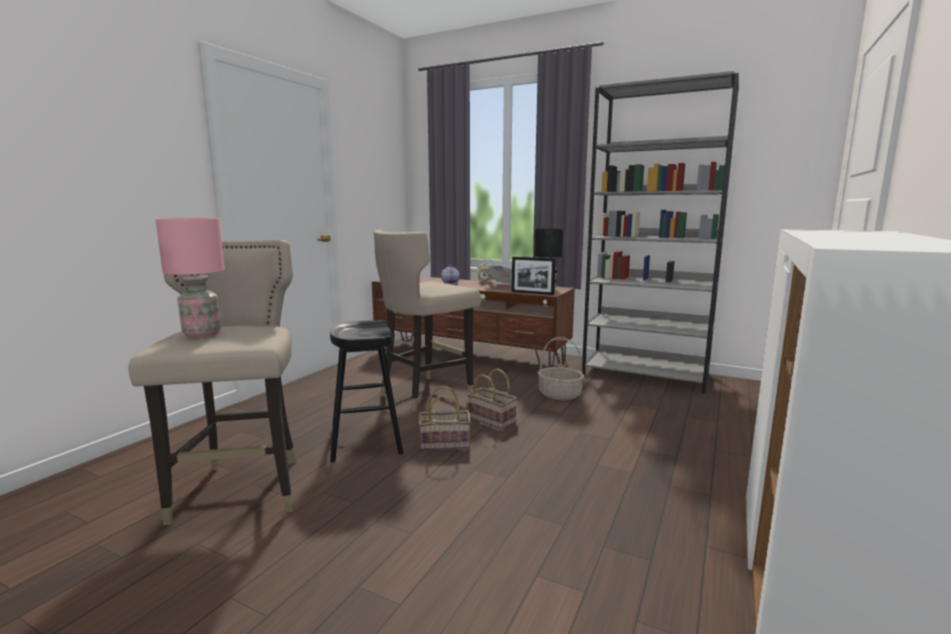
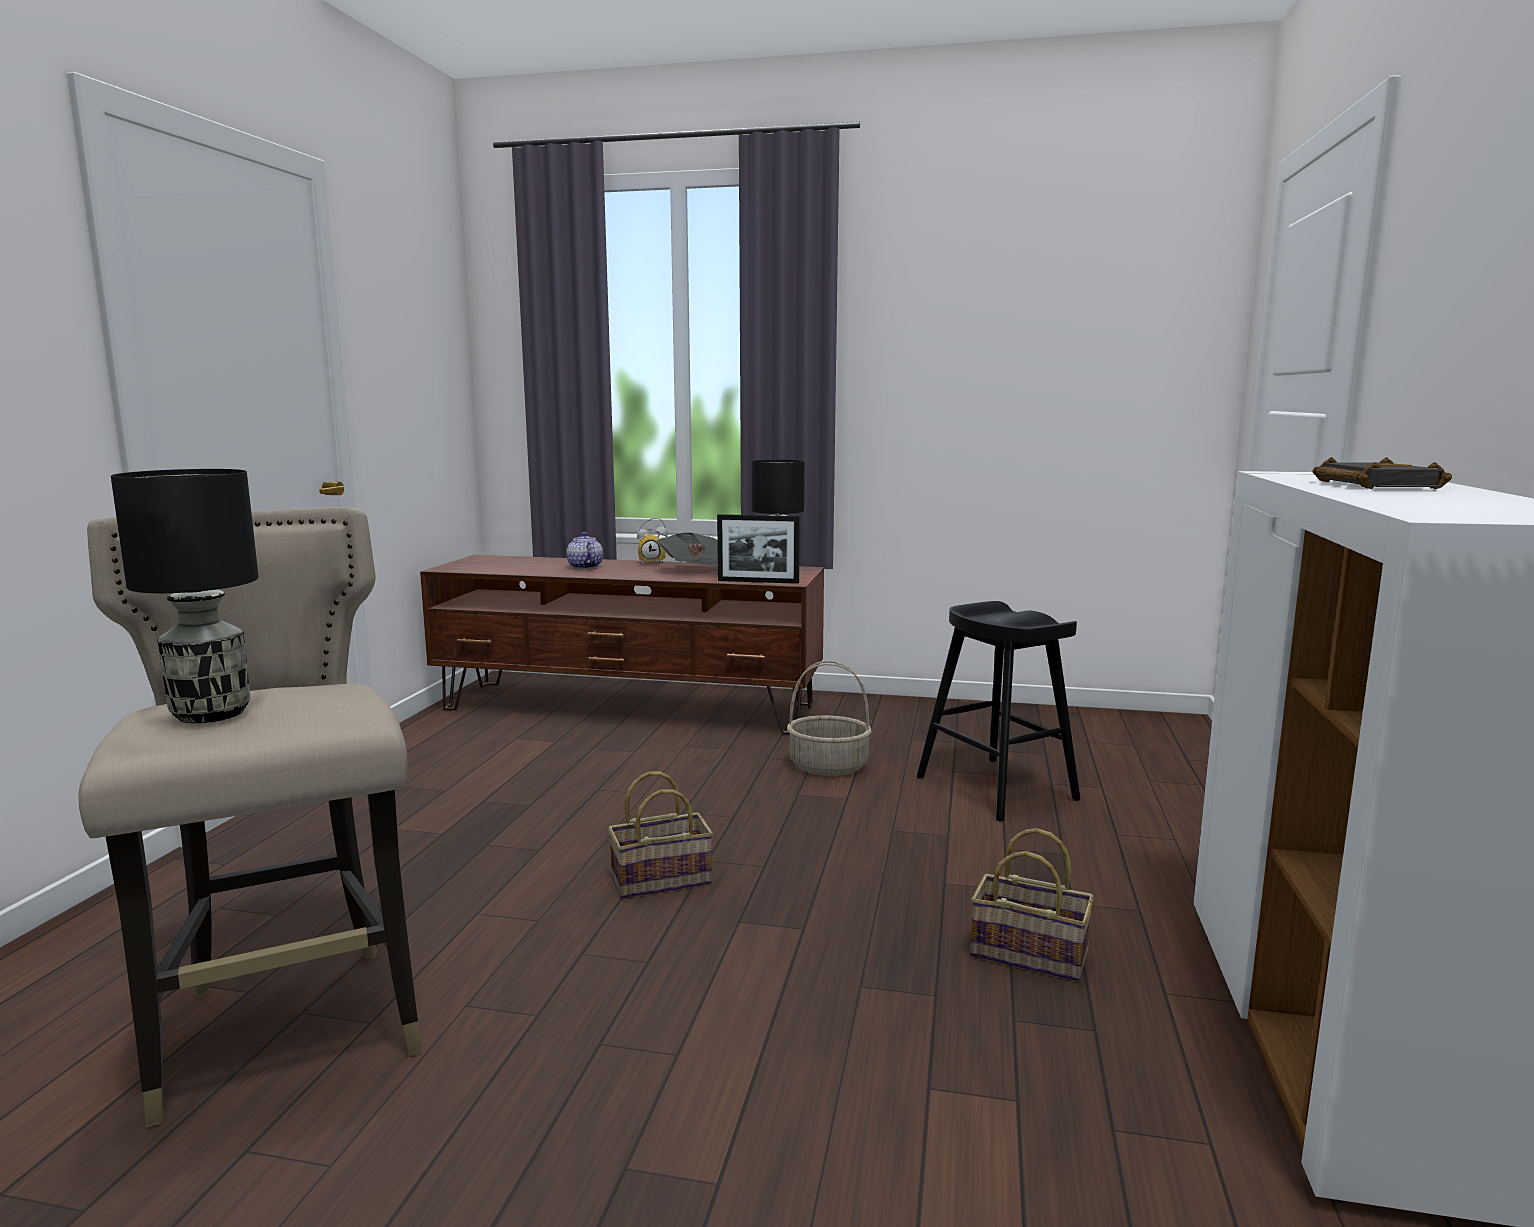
camera: 15 degrees left, 0 degrees up
(201, 334) = (209, 714): pink table lamp -> black table lamp
(365, 439) = (502, 891): black stool -> black stool (996, 788)
(425, 393) = (578, 789): beige stool -> none
(493, 420) = (730, 825): basket -> basket (1032, 954)
(646, 374) = (957, 715): grey bookcase -> none
(851, 234) = (1371, 485): none -> black book

